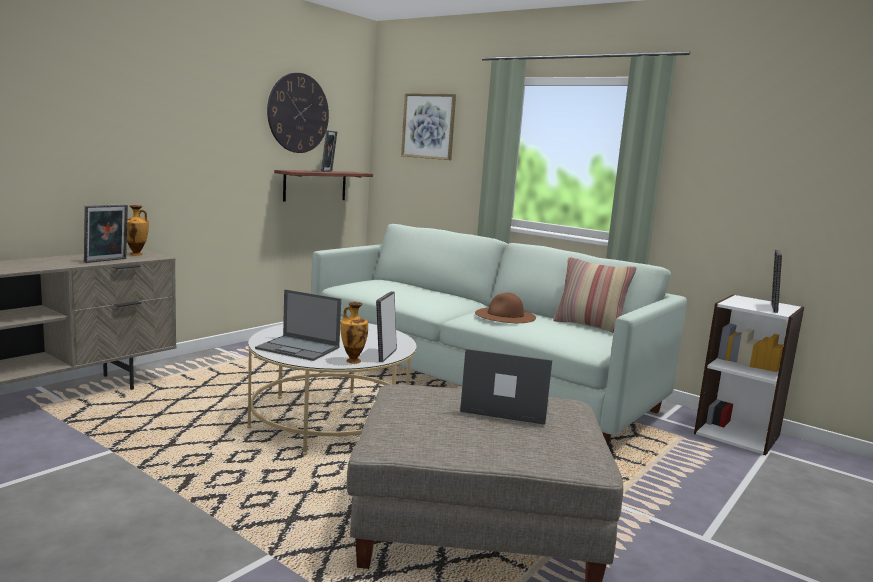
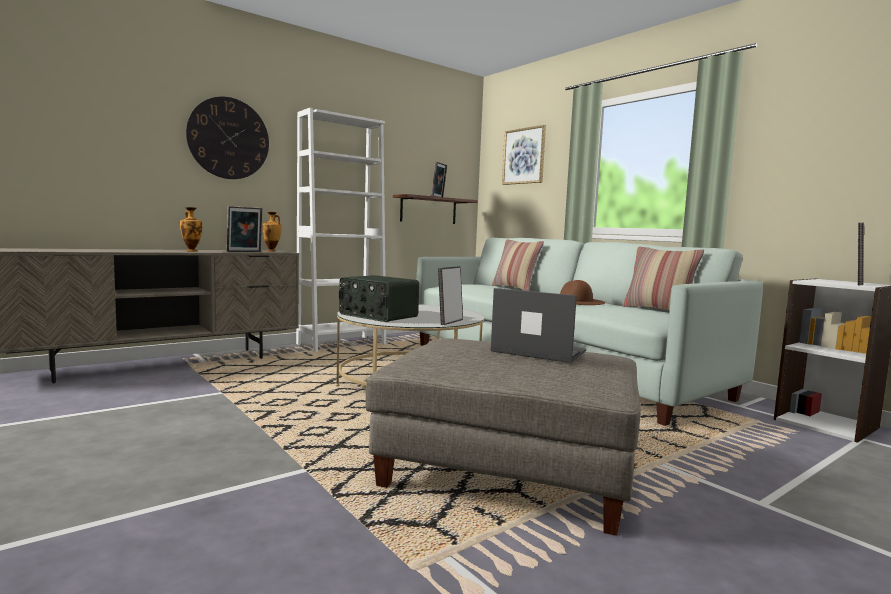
camera: 15 degrees right, 5 degrees down
(221, 357) = (341, 344): none -> white bookcase
(298, 113) = (413, 149): wall clock -> wall clock (228, 138)
(299, 348) = (377, 315): laptop -> radio
(352, 360) = (418, 323): vase -> vase (191, 251)
(428, 288) = (515, 288): none -> pillow

